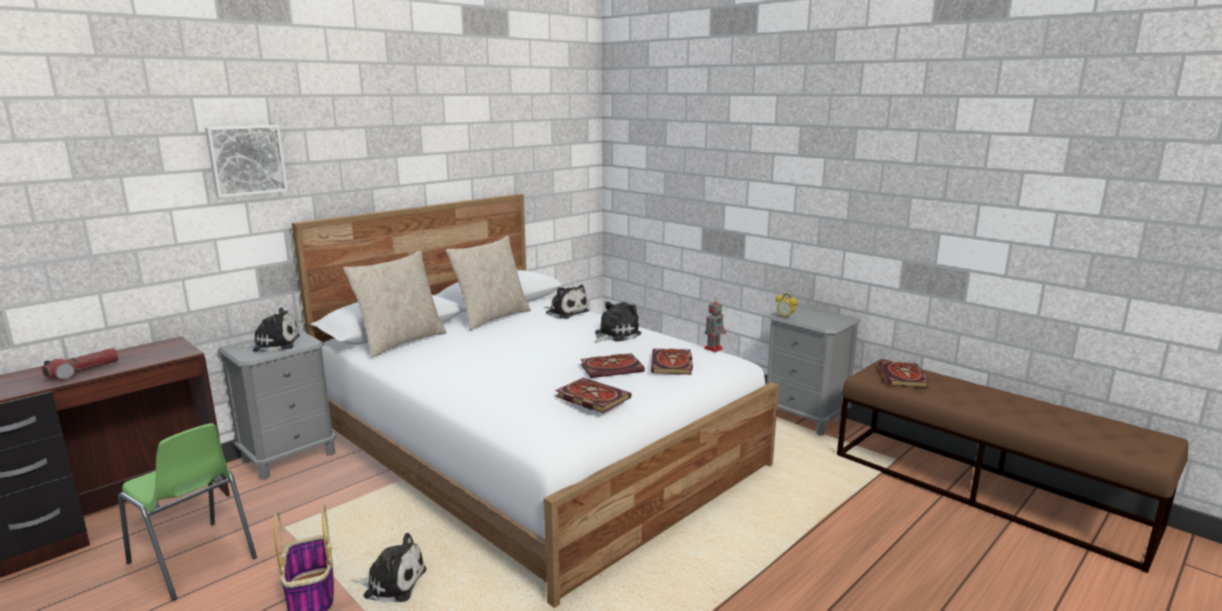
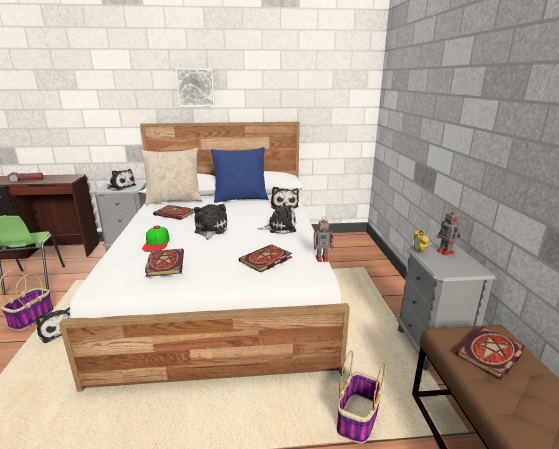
camera: 40 degrees right, 5 degrees up
(246, 160) = (117, 85): picture -> picture (195, 87)
(491, 318) = (240, 198): beige pillow -> blue pillow
(527, 385) = (156, 243): none -> cap
(547, 358) = (210, 230): none -> plush toy
(613, 368) = (229, 249): book -> book (176, 214)
(803, 312) = (445, 252): none -> toy robot
(826, 489) = (357, 419): none -> basket

